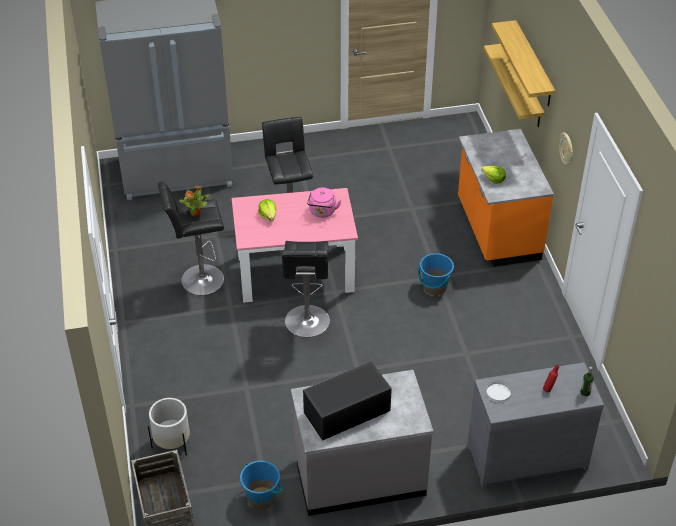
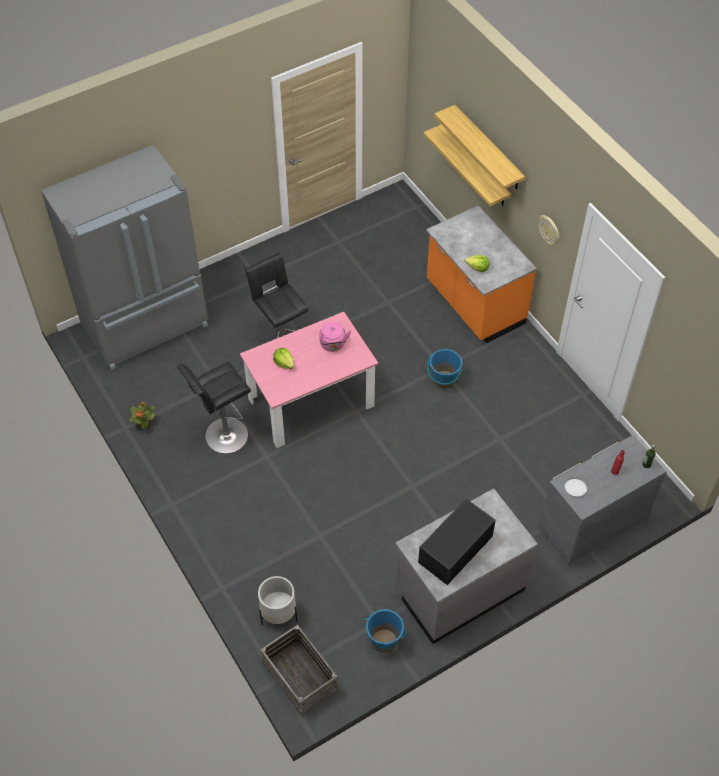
camera: 20 degrees left, 10 degrees up
(195, 213) = (217, 382): potted plant -> potted plant (144, 424)
(307, 323) = (345, 452): black stool -> none

